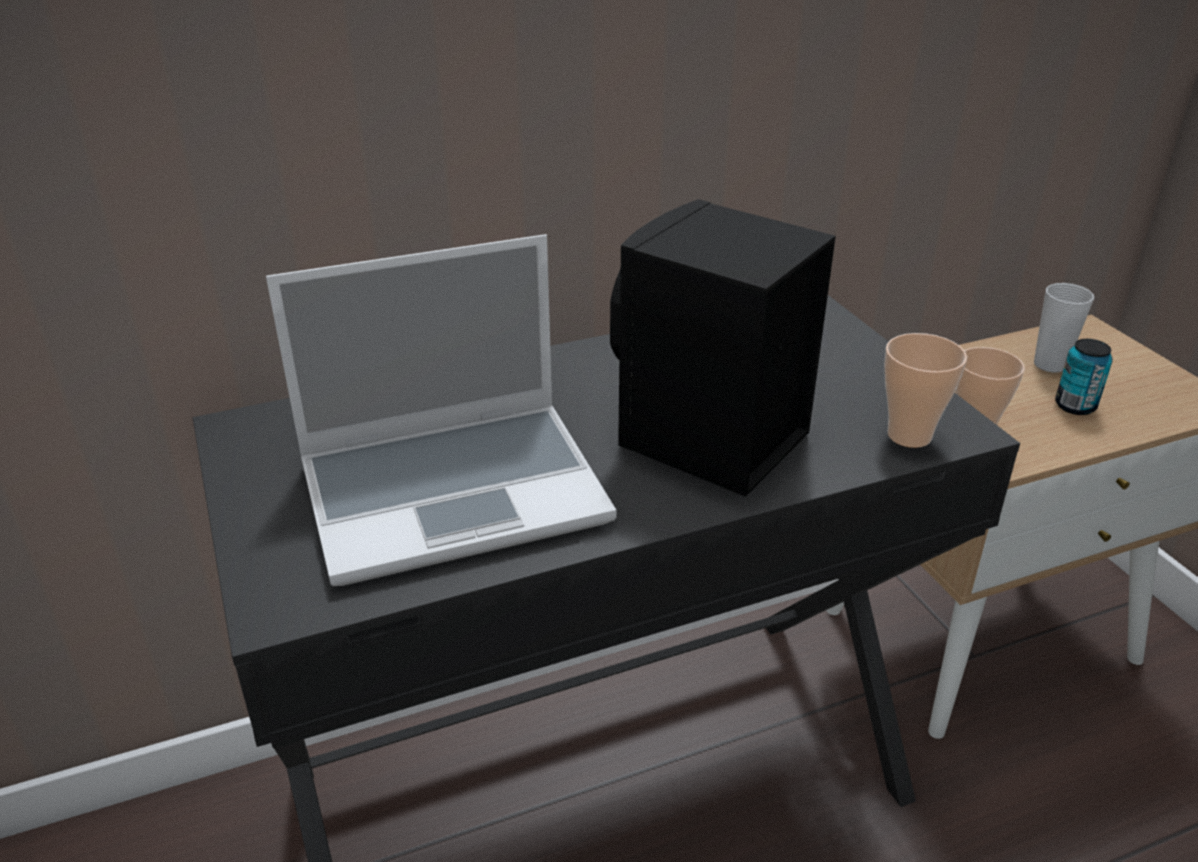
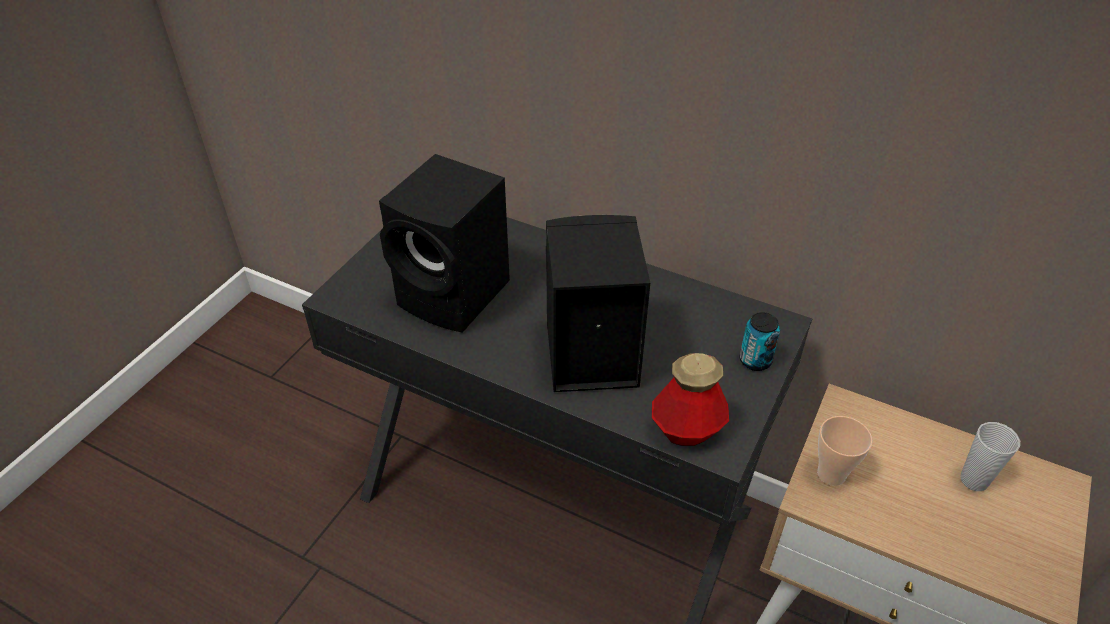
camera: 50 degrees right, 10 degrees up
(456, 490) = (456, 295): laptop -> black speaker
(909, 435) = (687, 430): cup -> bottle
(1075, 406) = (934, 515): can -> can (755, 361)

